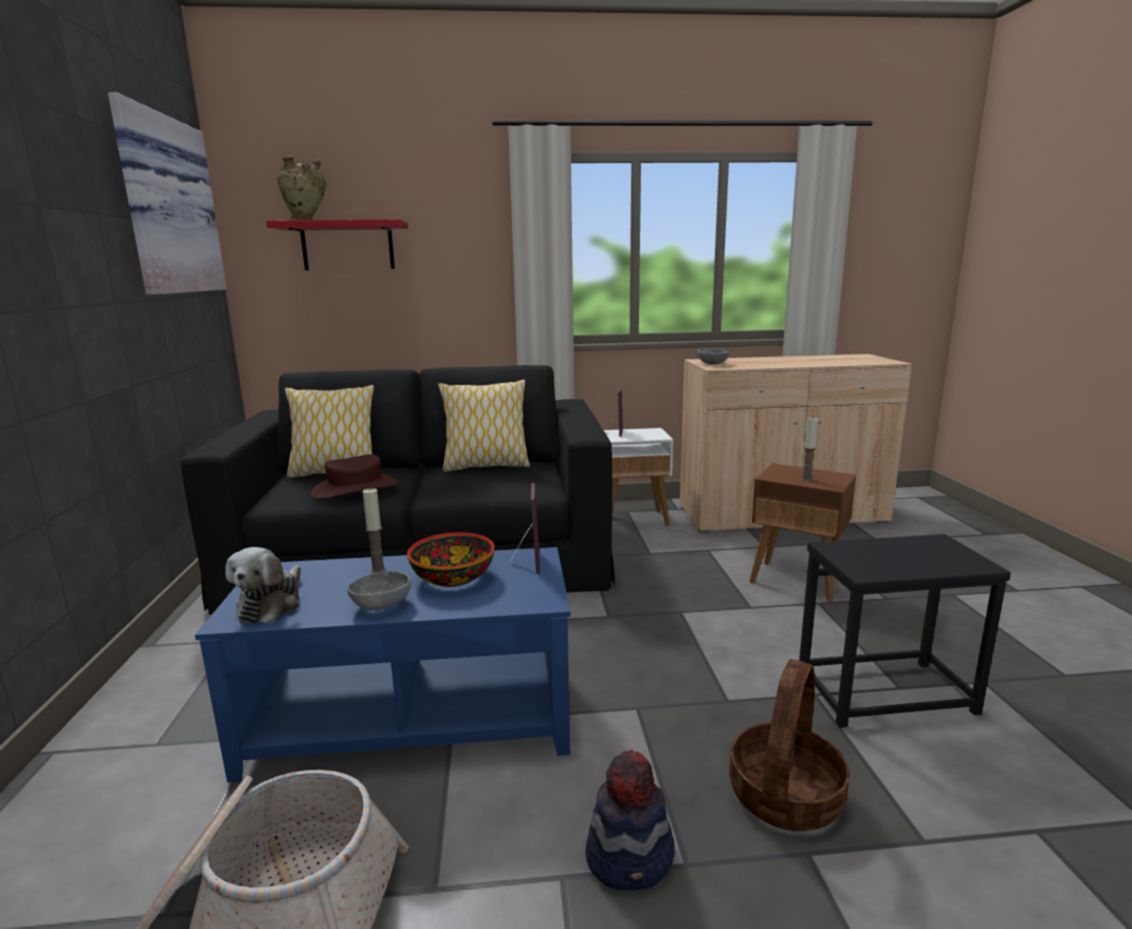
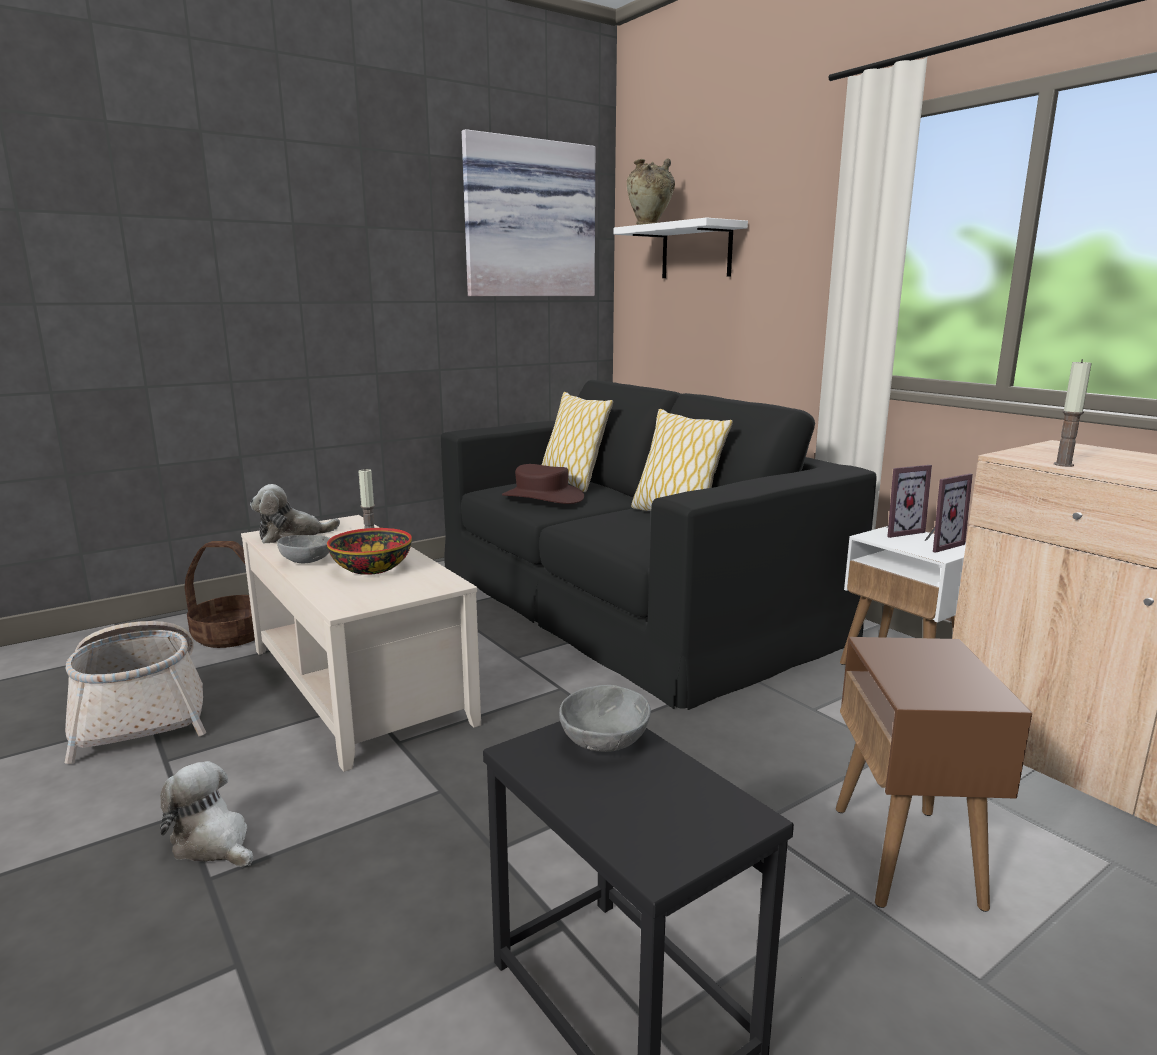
camera: 60 degrees right, 0 degrees up
(347, 246) = (696, 251): red shelf -> white shelf
(412, 718) = (358, 685): blue coffee table -> beige coffee table
(524, 563) = (423, 583): picture frame -> picture frame (937, 545)
(631, 856) = (213, 842): hat -> plush toy
(713, 364) = (1046, 452): grey bowl -> grey bowl (606, 742)
(786, 796) = (330, 931): basket -> basket (231, 635)
(807, 479) = (913, 672): candle -> candle (1063, 464)

